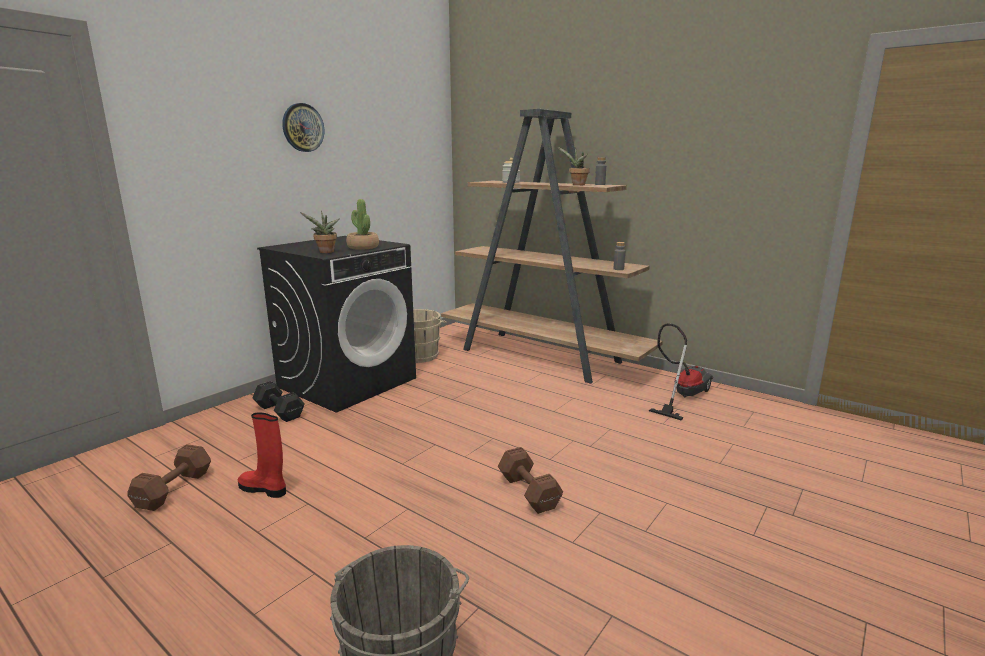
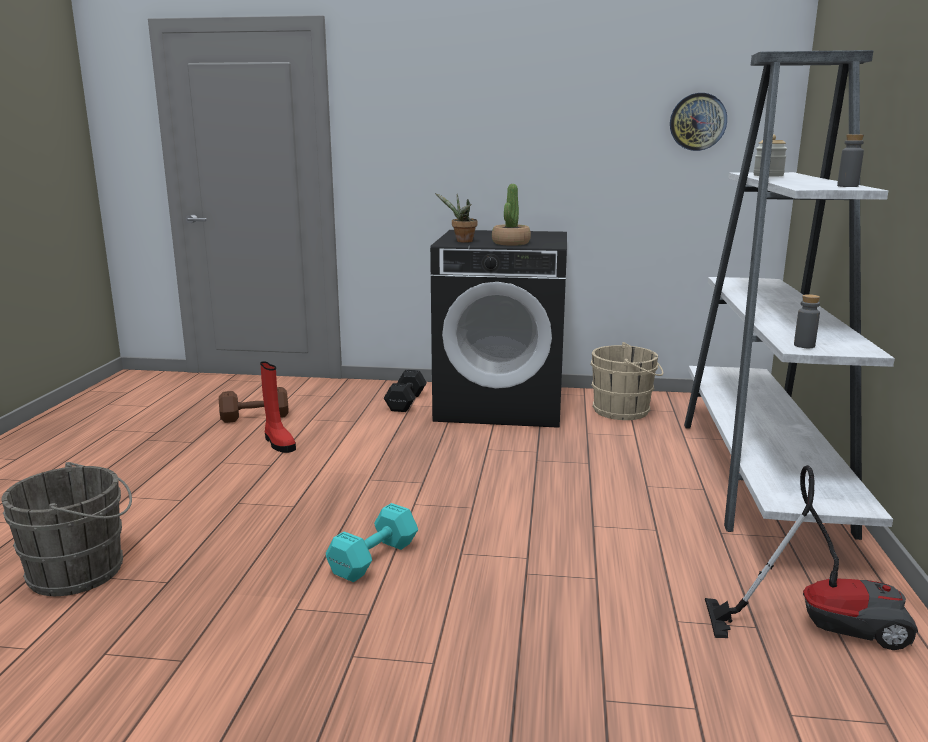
camera: 60 degrees right, 0 degrees up
(264, 489) = (278, 443): red boot -> red boot turned 150 degrees clockwise
(303, 127) = (526, 98): wall clock -> wall clock (698, 122)
(528, 491) = (376, 558): brown dumbbell -> turquoise dumbbell
(542, 356) = (760, 475): brown bookcase -> white bookcase
(577, 185) = (799, 184): potted plant -> none

